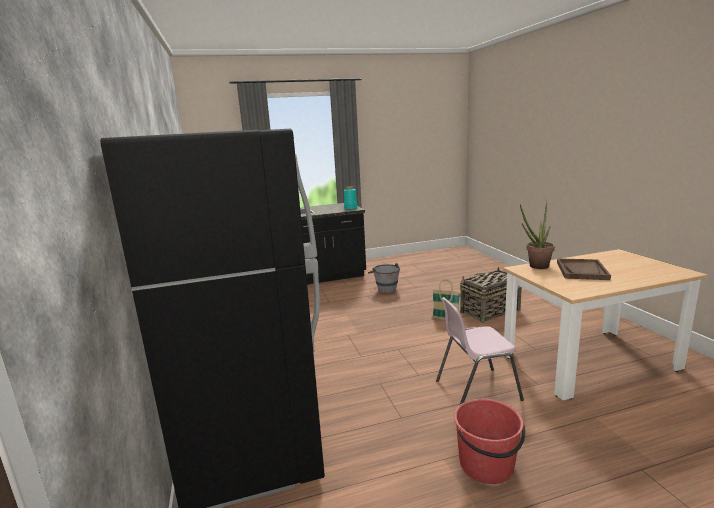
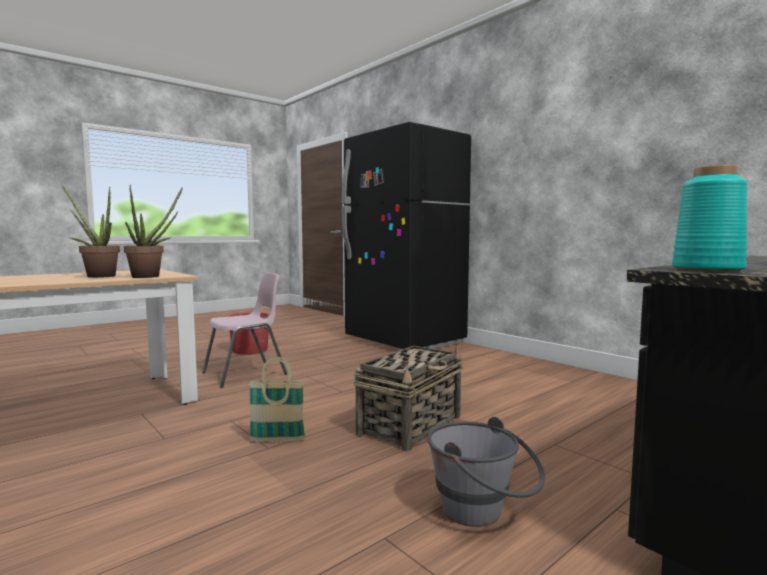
camera: 155 degrees right, 10 degrees down
(489, 311) = (172, 471): basket -> basket (411, 425)
(582, 271) = (97, 276): brown tray -> potted plant

